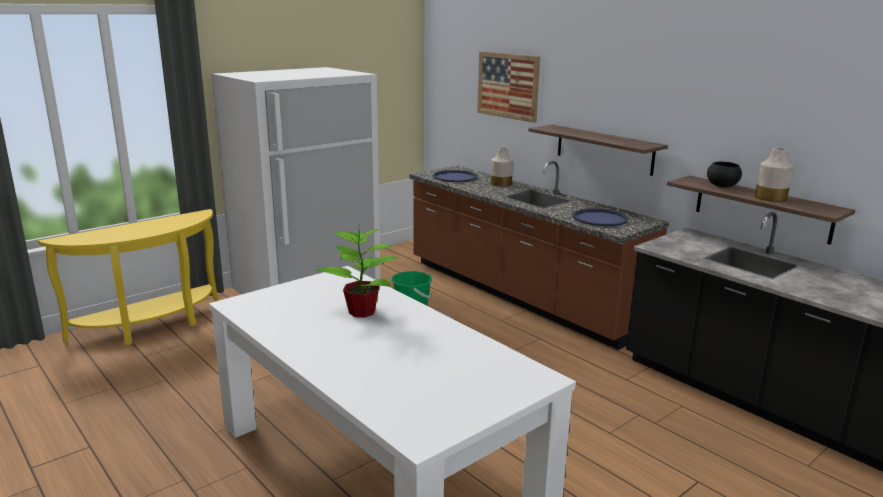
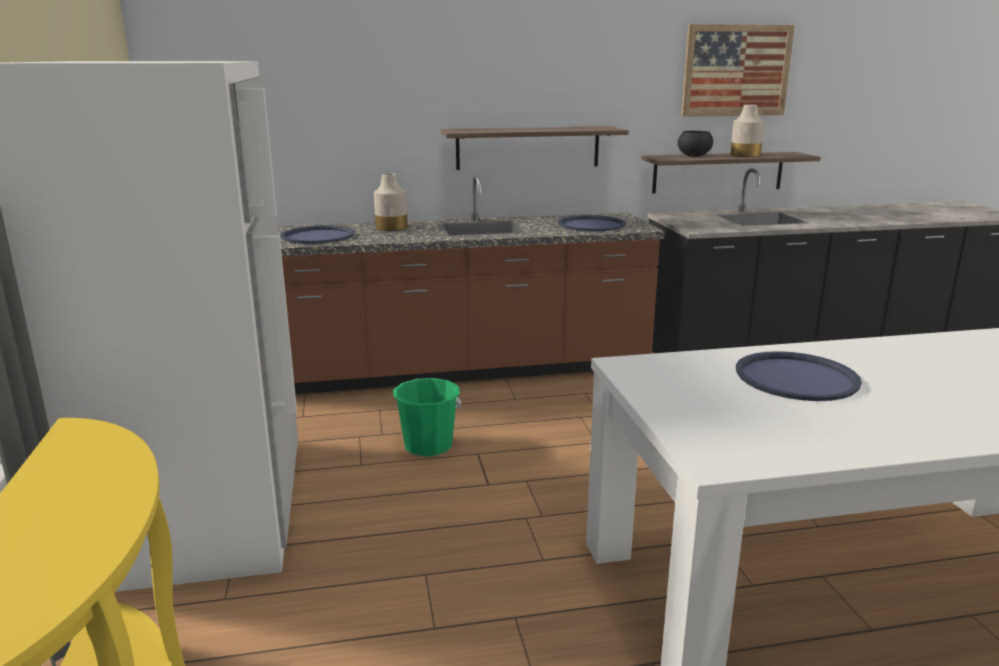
camera: 60 degrees left, 0 degrees up
(363, 312) = (796, 378): potted plant -> blue tray
(508, 85) = (349, 83): picture -> picture (736, 70)

